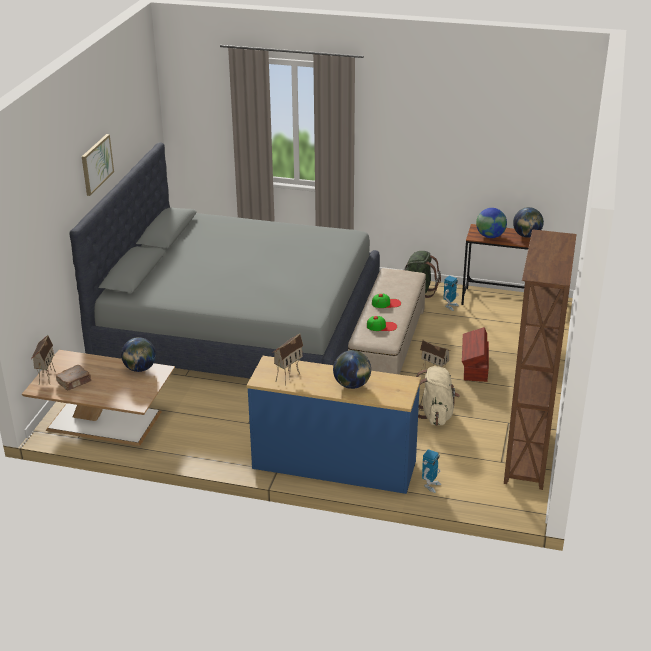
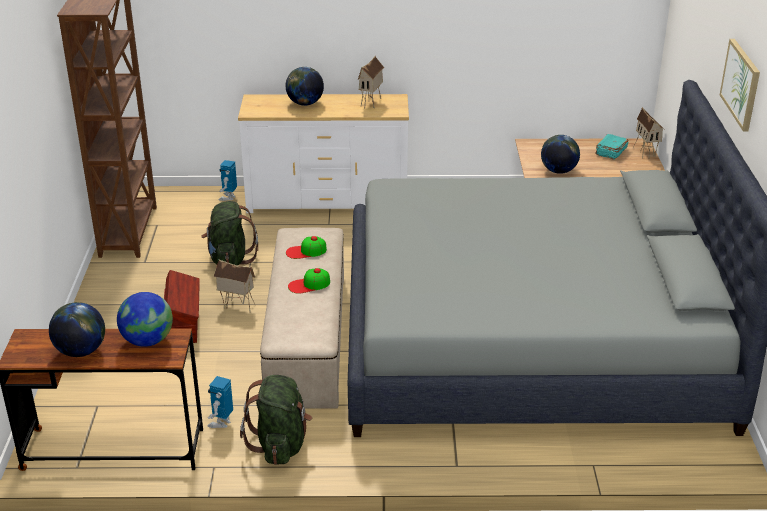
camera: 165 degrees right, 0 degrees up
(74, 382) = (610, 152): brown book -> turquoise book
(334, 466) = (327, 200): blue dresser -> white dresser
(435, 414) = (230, 259): beige backpack -> green backpack

